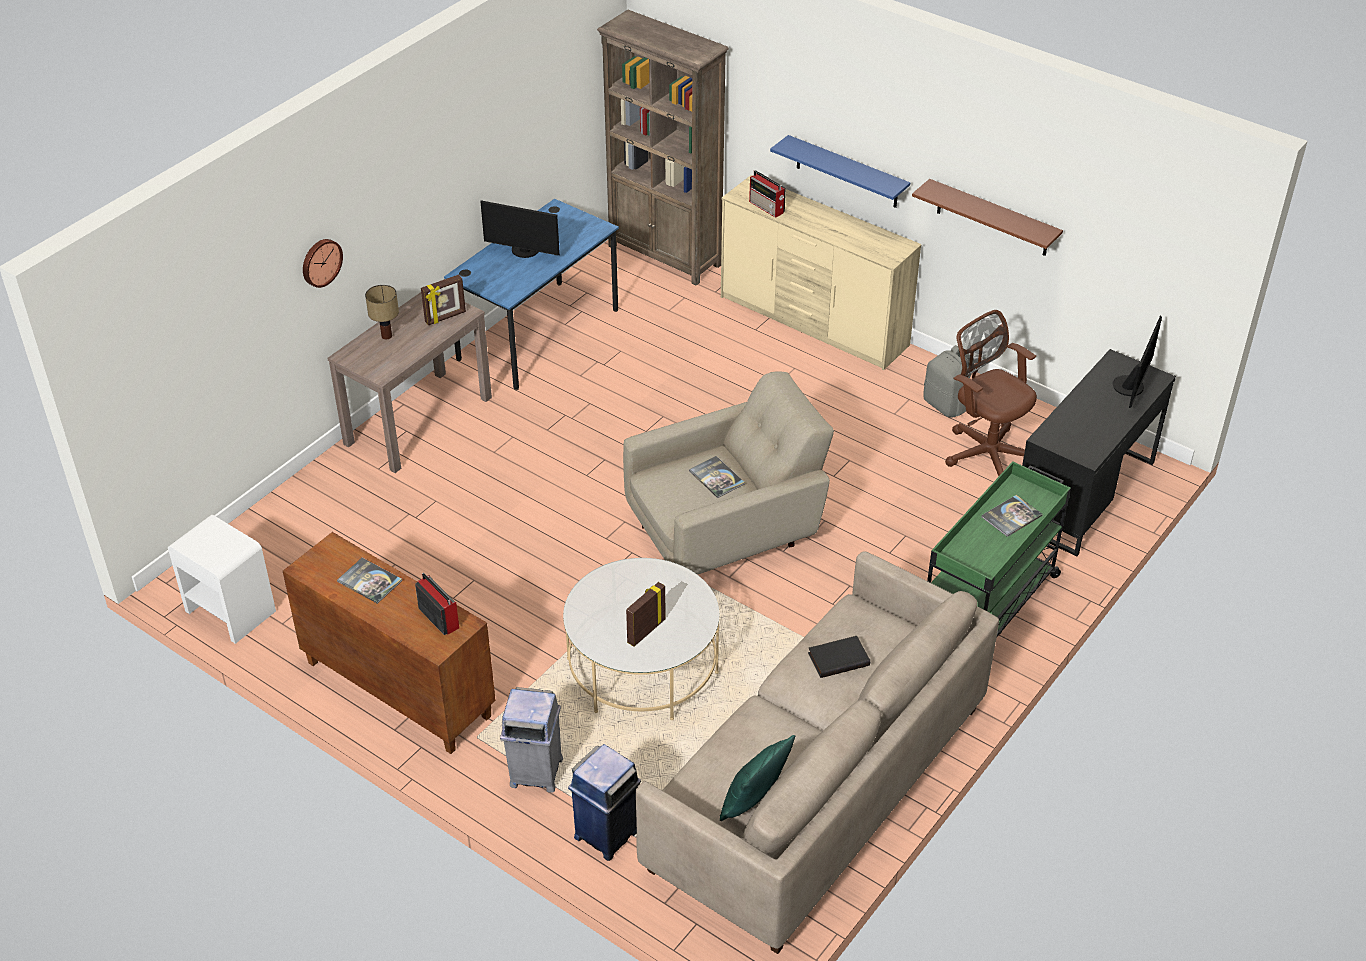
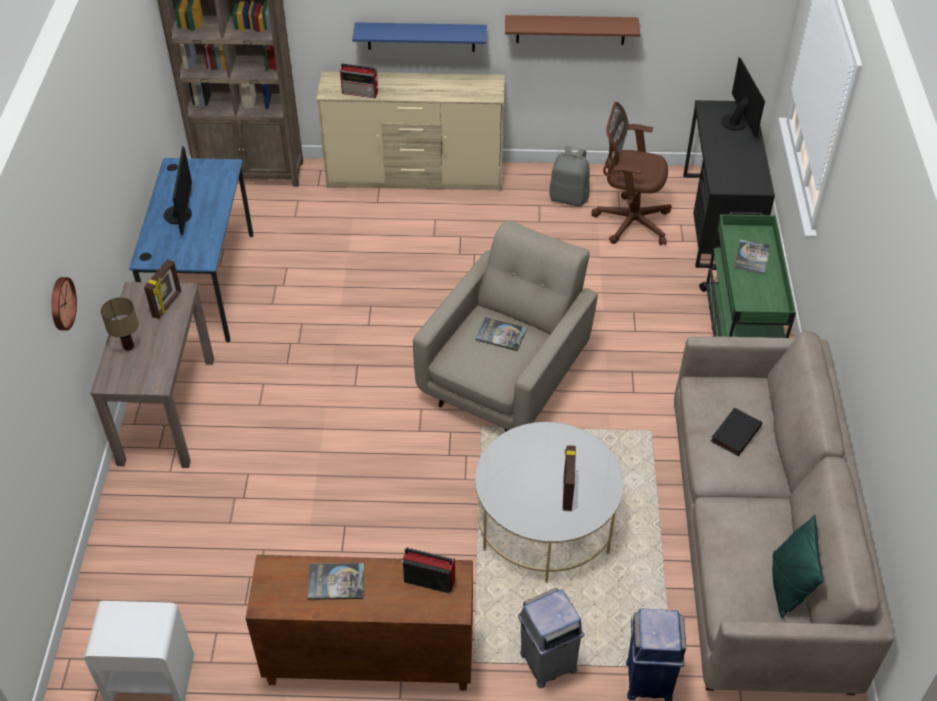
camera: 35 degrees left, 5 degrees up
(524, 251) = (181, 215): monitor -> monitor turned 75 degrees counterclockwise

